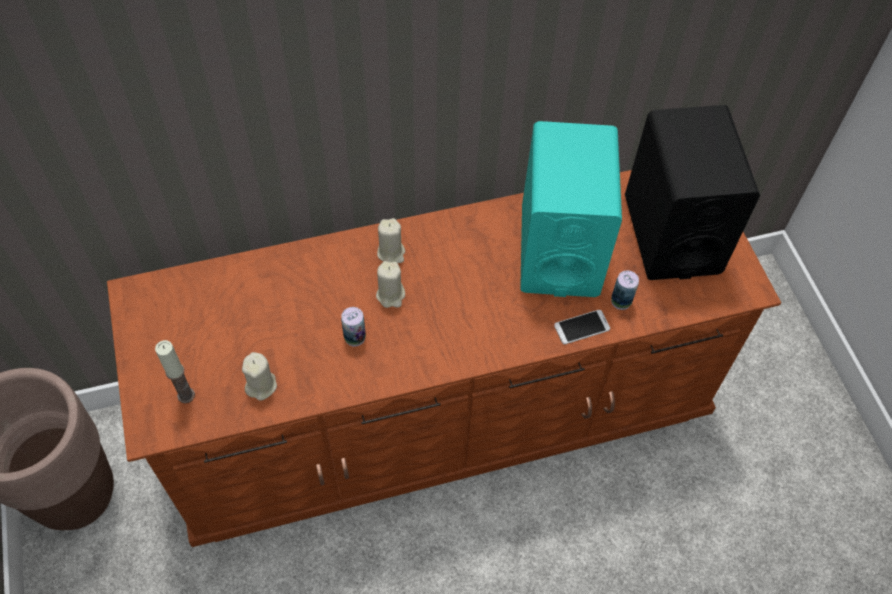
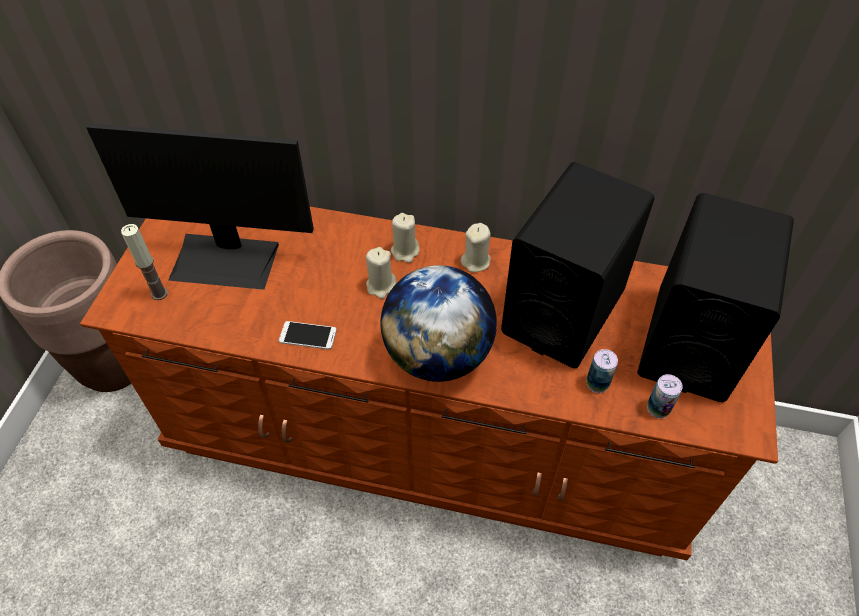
camera: 30 degrees right, 5 degrees down
(227, 334) = (226, 260): none -> monitor
(261, 385) = (222, 312): beige candle -> beige candle (476, 261)
(355, 337) = (326, 307): can -> can (658, 408)
(480, 336) = (438, 355): none -> globe
(559, 250) = (563, 311): turquoise speaker -> black speaker
(581, 327) = (541, 390): phone -> phone (308, 335)

